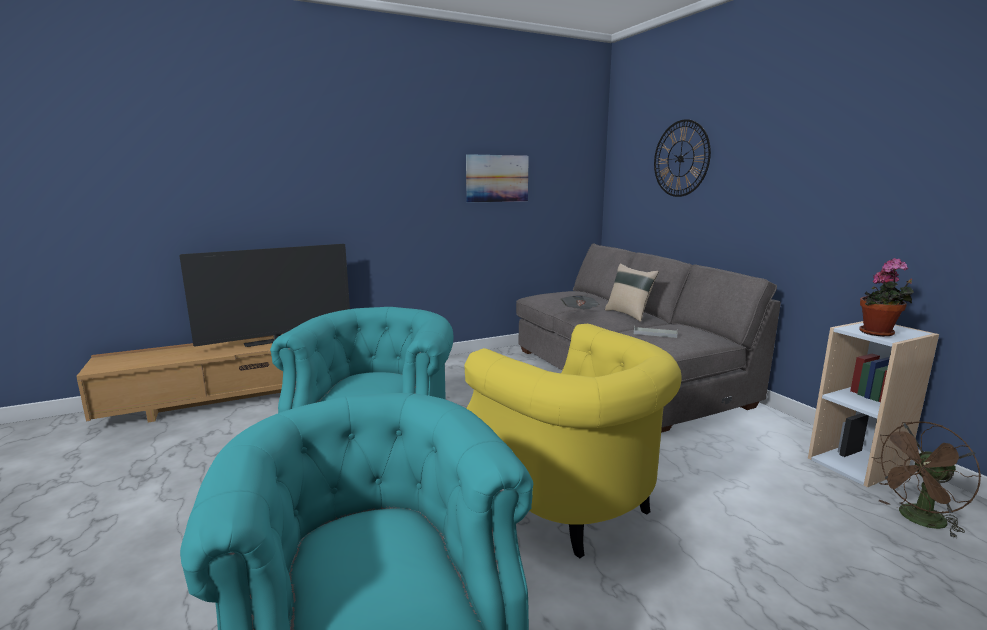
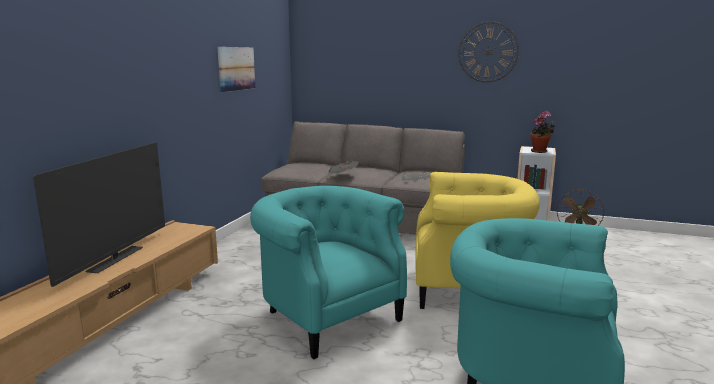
camera: 45 degrees left, 0 degrees up
(629, 314) = (372, 170): beige pillow -> none
(680, 158) = (371, 52): wall clock -> wall clock (488, 52)

